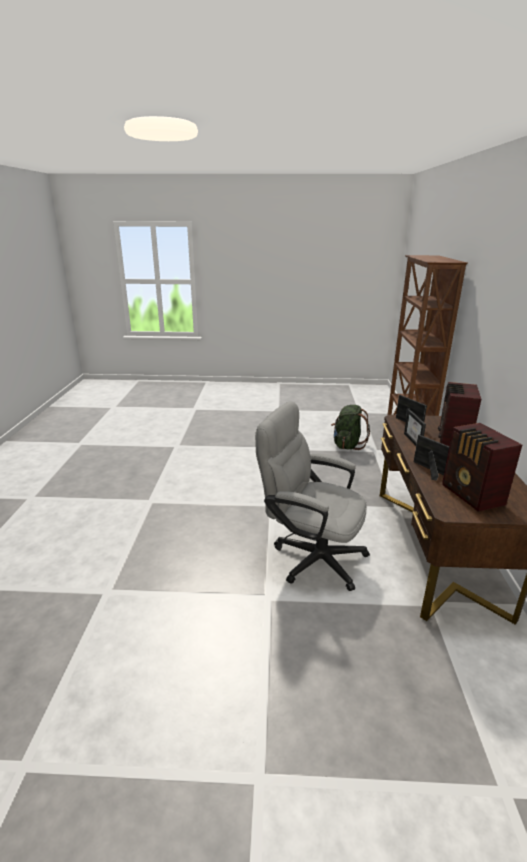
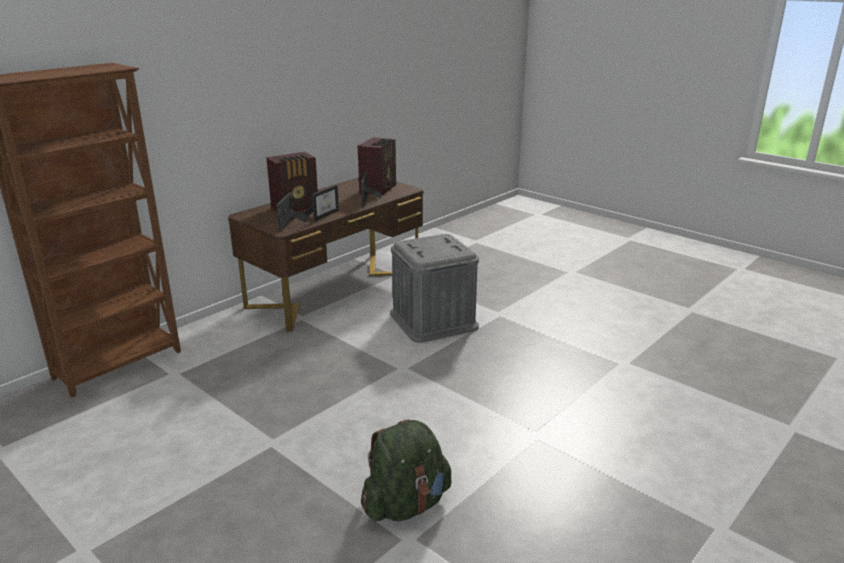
camera: 140 degrees left, 0 degrees up
(310, 556) = (433, 320): grey office chair -> grey storage box
(347, 445) = (180, 397): green backpack -> green backpack (406, 504)

